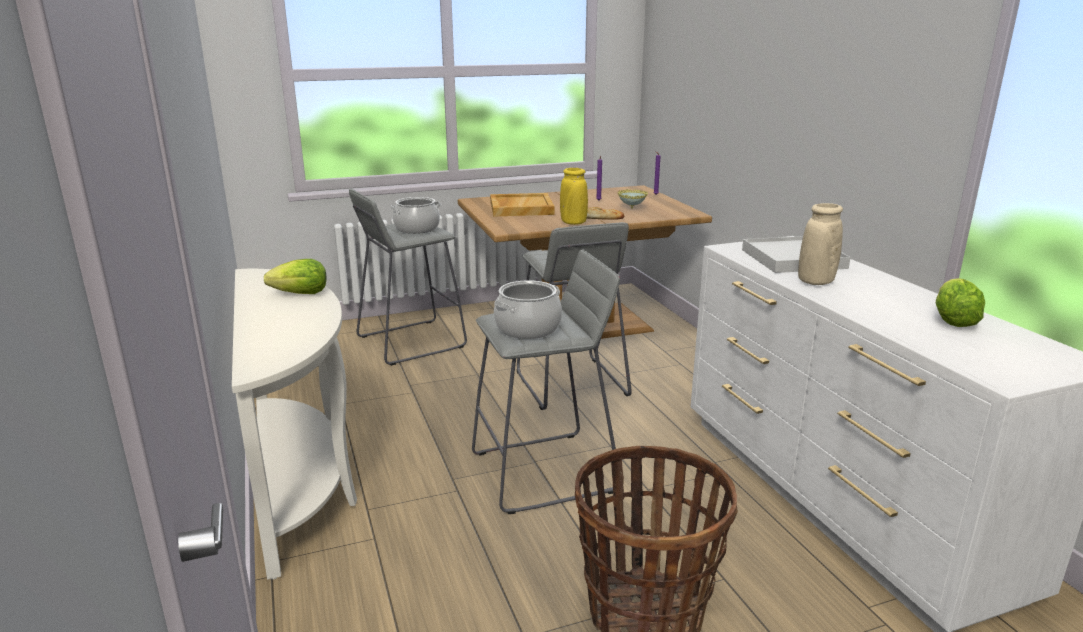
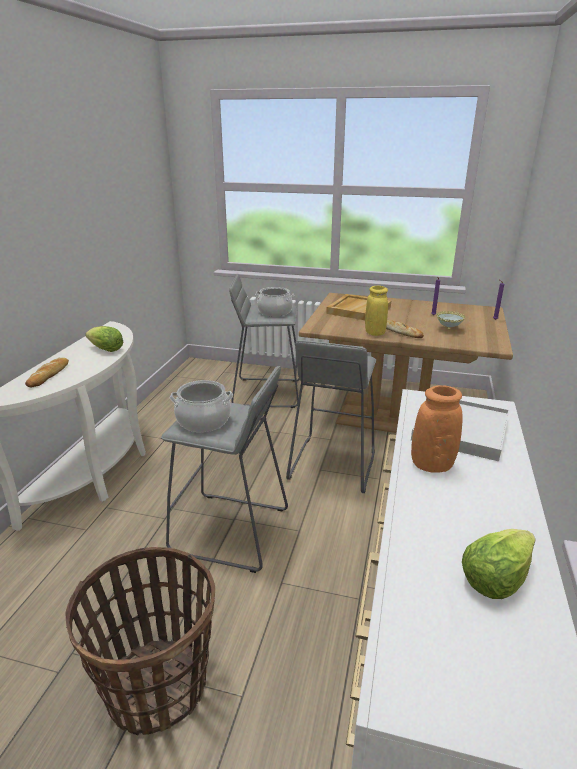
camera: 35 degrees right, 5 degrees up
(278, 332) = (49, 375): none -> bread
(815, 282) = (432, 465): beige vase -> orange vase

